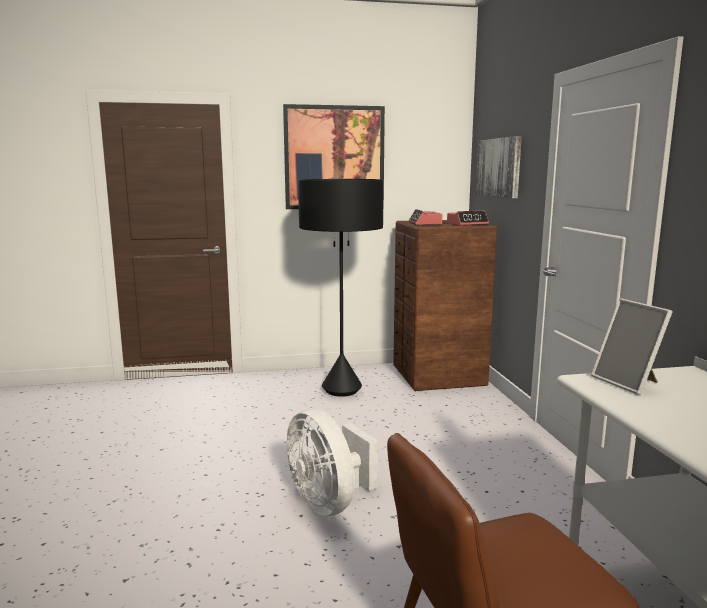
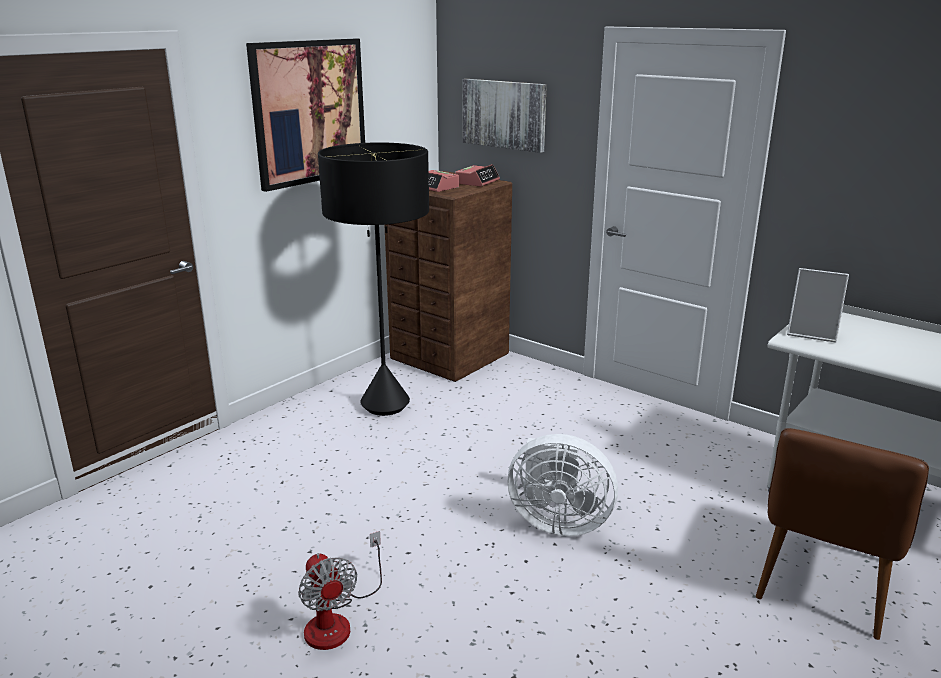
camera: 40 degrees left, 10 degrees up
(107, 491) = (337, 620): none -> fan

